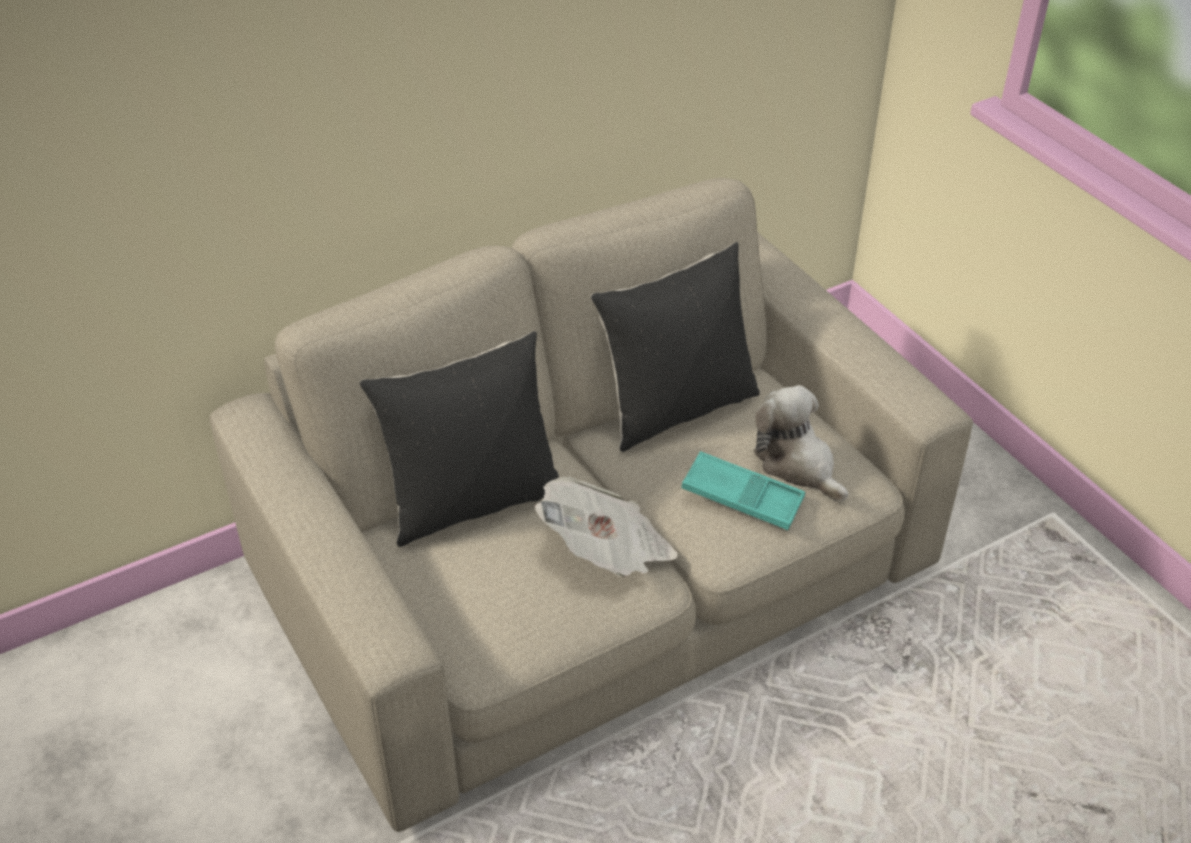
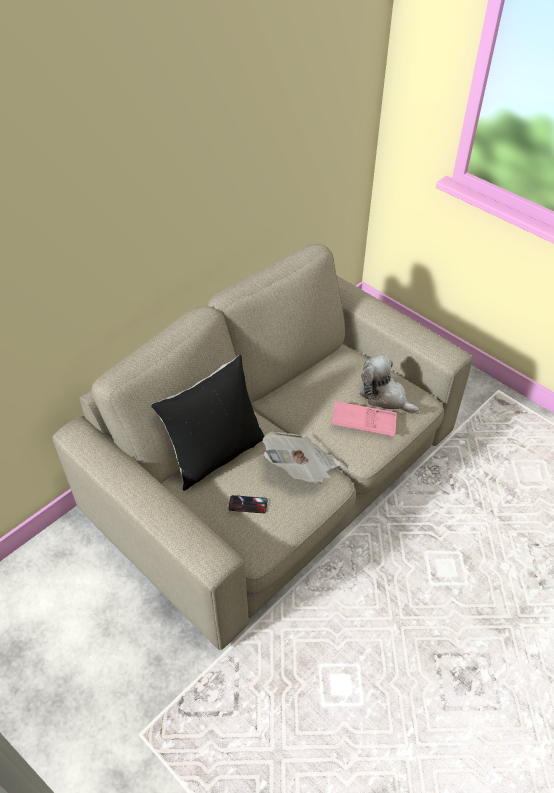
camera: 15 degrees left, 5 degrees up
(492, 588) = (248, 504): none -> phone
(676, 407) = (307, 375): black pillow -> none
(742, 497) = (363, 422): turquoise tray -> pink tray

